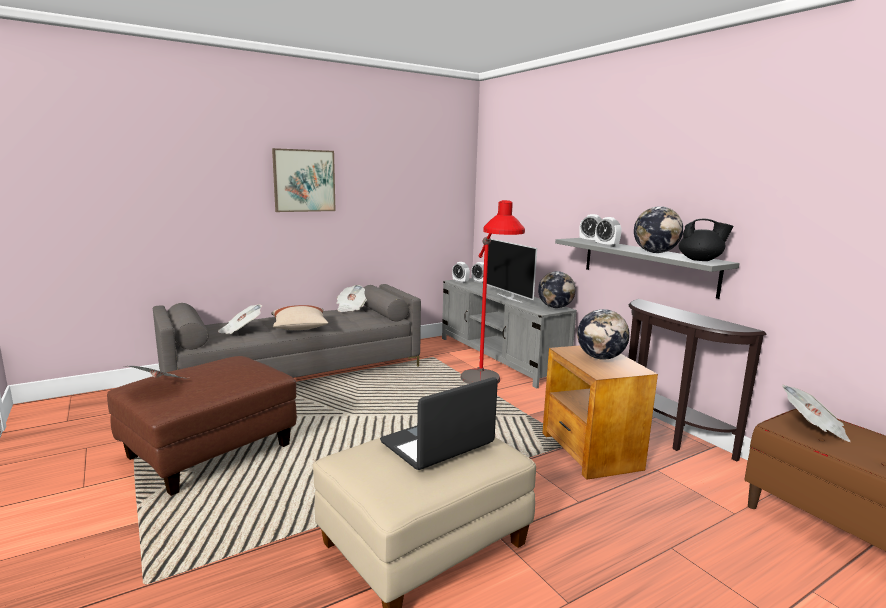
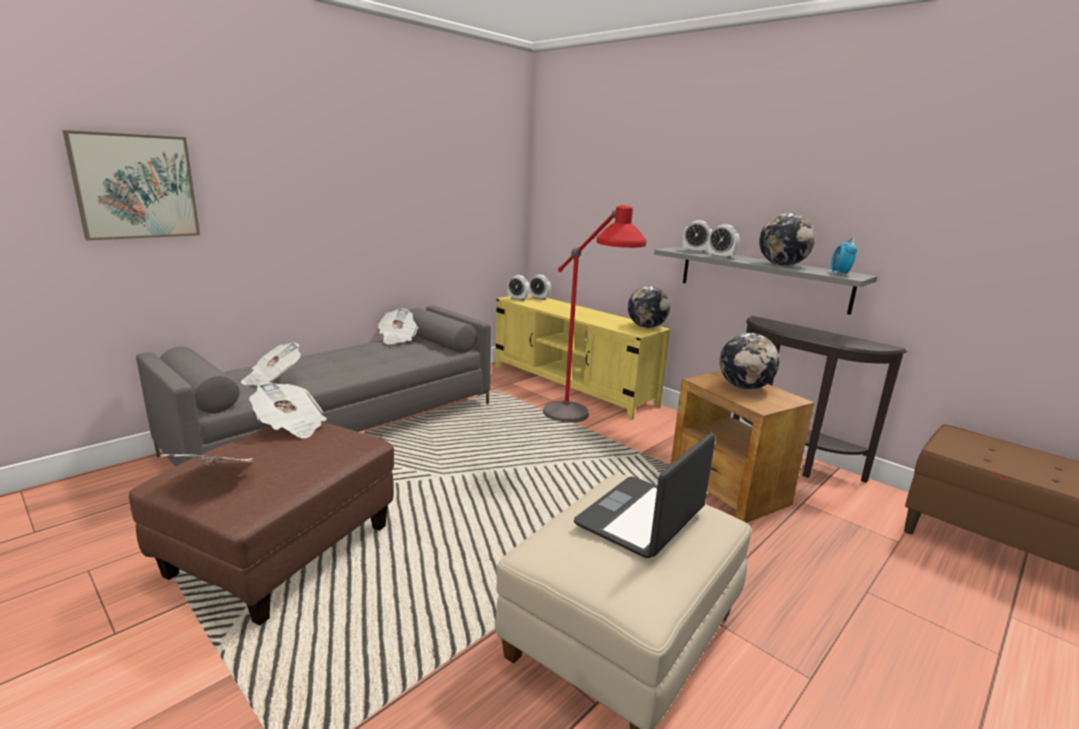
camera: 15 degrees left, 5 degrees up
(299, 328) = (350, 370): beige pillow -> none
(304, 180) = (332, 175): picture -> picture (135, 186)
(499, 357) = (572, 385): grey tv stand -> yellow tv stand
(509, 298) = (589, 317): television -> none
(700, 260) = (839, 274): black teapot -> alarm clock
(813, 428) = (972, 448): newspaper -> newspaper (291, 426)

